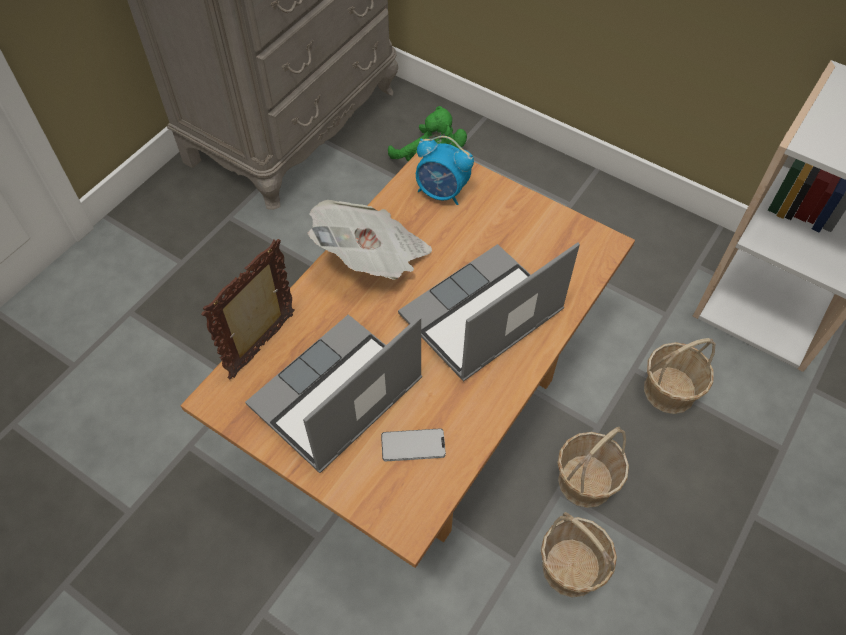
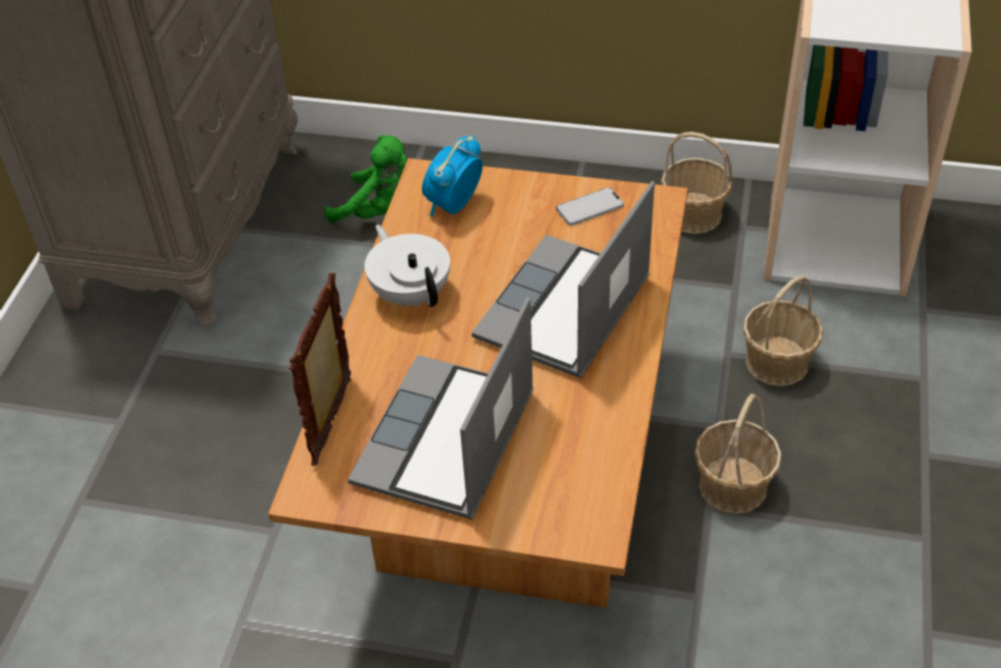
camera: 20 degrees left, 10 degrees down
(373, 257) = (411, 293): newspaper -> white teapot
(413, 445) = (559, 458): phone -> phone (589, 208)
(442, 192) = (453, 205): alarm clock -> alarm clock turned 120 degrees clockwise
(571, 568) = (762, 579): basket -> basket (693, 215)

